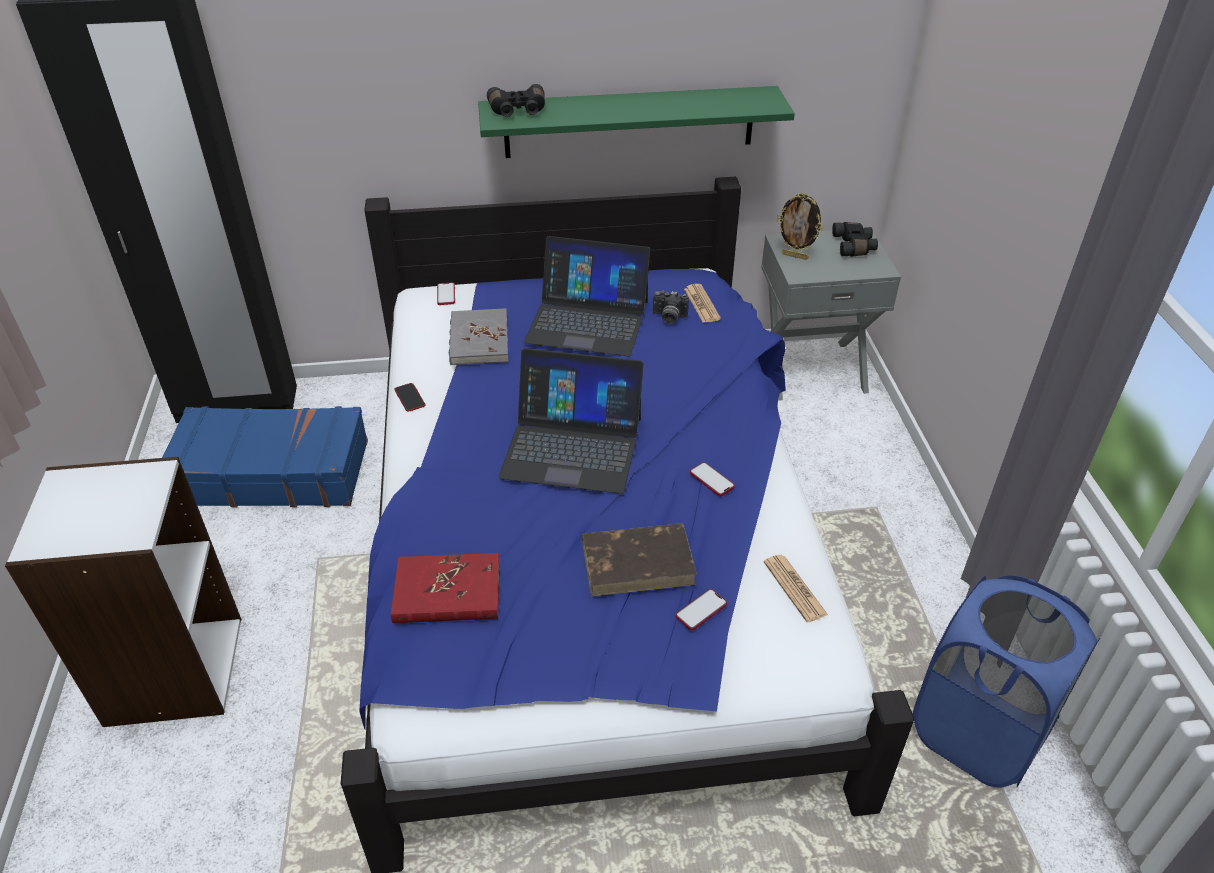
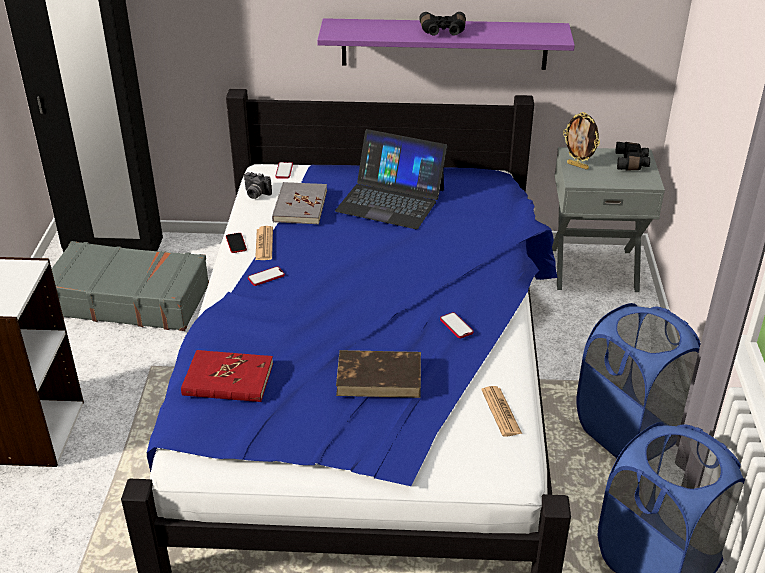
camera: 10 degrees right, 5 degrees down
(271, 472) = (129, 299): blue suitcase -> grey suitcase
(518, 111) = (351, 28): black binoculars -> black binoculars (442, 32)
(572, 446) = (352, 290): laptop -> none
(629, 122) = (444, 44): green shelf -> purple shelf
(668, 317) = (458, 204): camera -> camera (256, 194)
(701, 304) = (489, 196): newspaper -> newspaper (264, 244)
(701, 610) = (419, 416): phone -> phone (266, 277)
(902, 568) = (628, 431): none -> blue laundry basket

